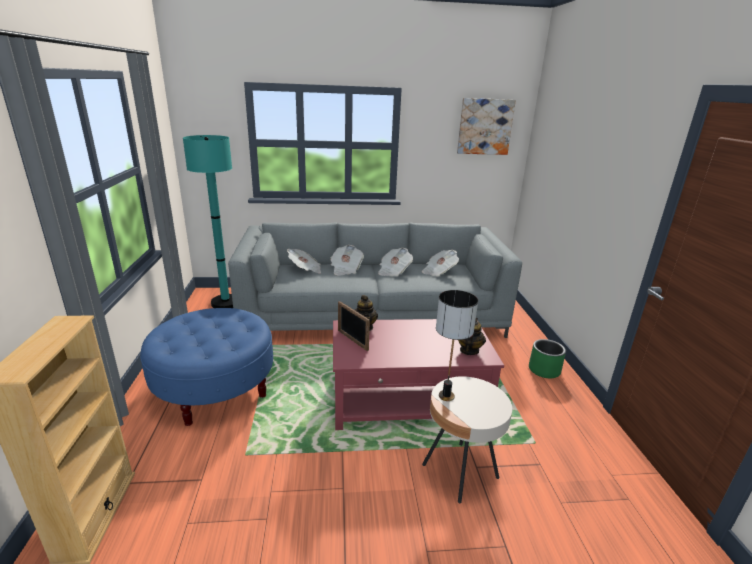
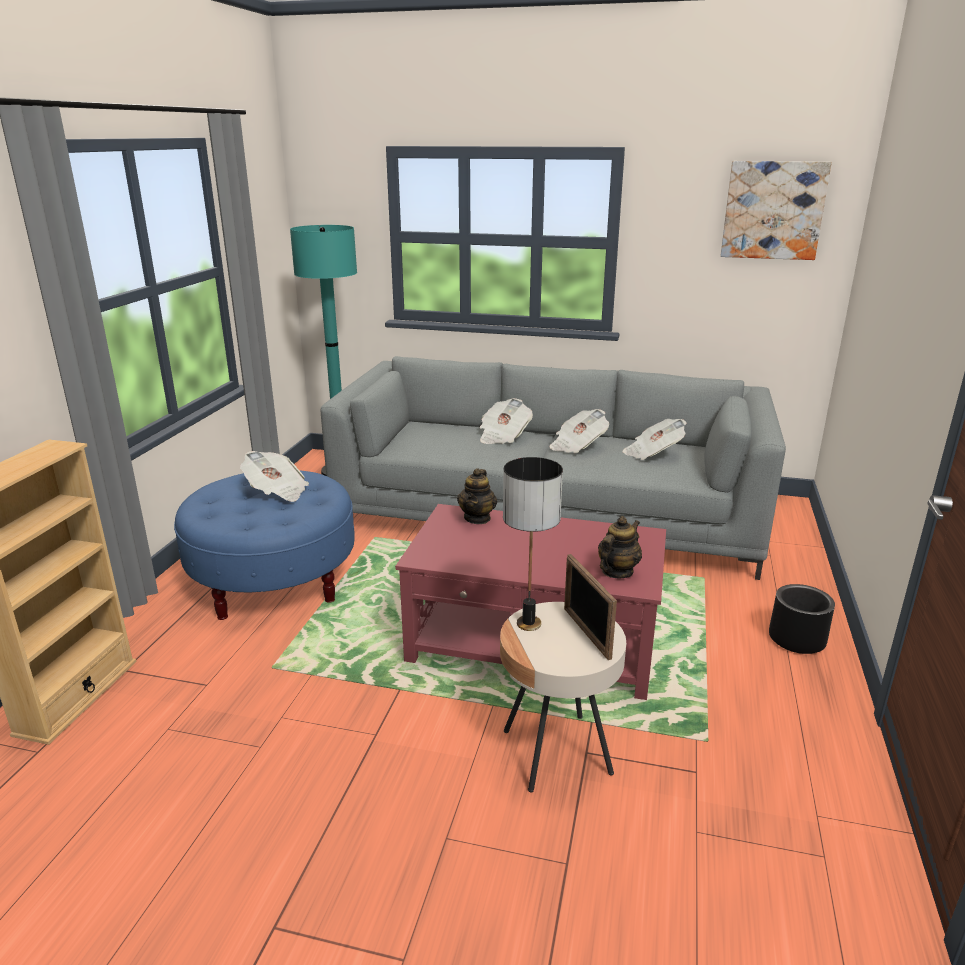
camera: 20 degrees right, 0 degrees up
(305, 269) = (442, 431): newspaper -> newspaper (277, 491)
(352, 340) = (447, 533): picture frame -> picture frame (586, 633)
(543, 370) = (796, 639): green planter -> black planter

